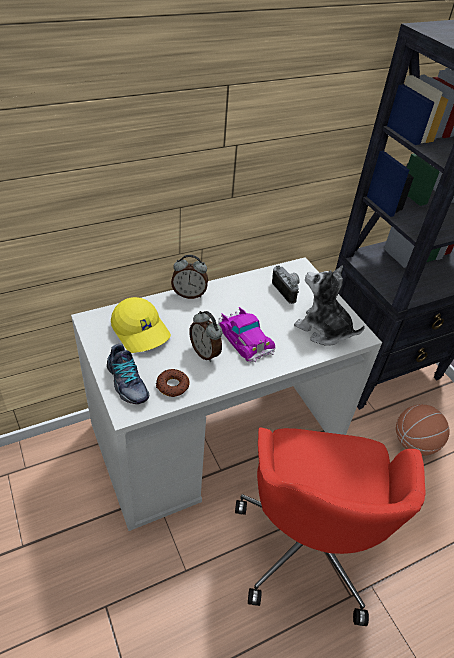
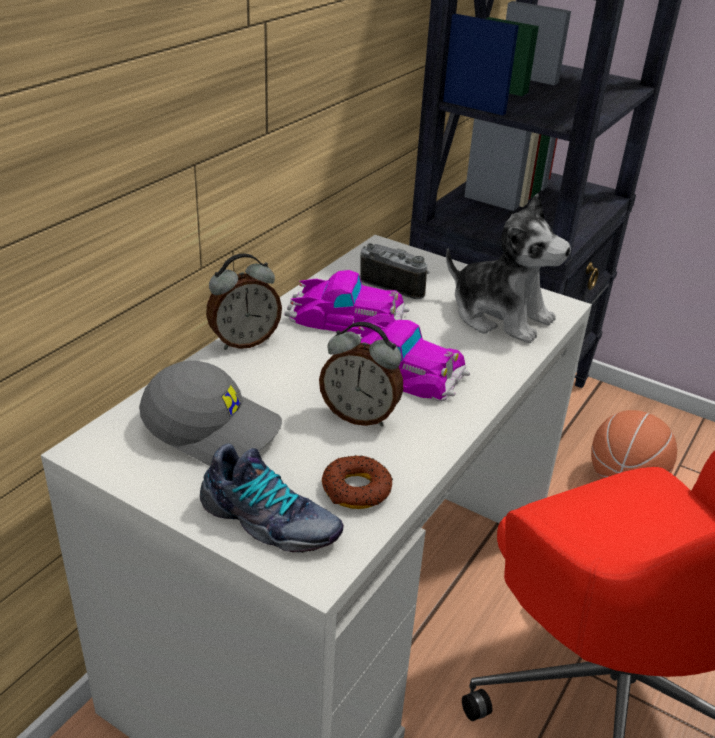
camera: 30 degrees left, 10 degrees down
(141, 331) = (214, 427): yellow cap -> grey cap
(247, 299) = (347, 316): none -> toy car
(323, 329) = (500, 316): plush toy -> plush toy turned 150 degrees counterclockwise

